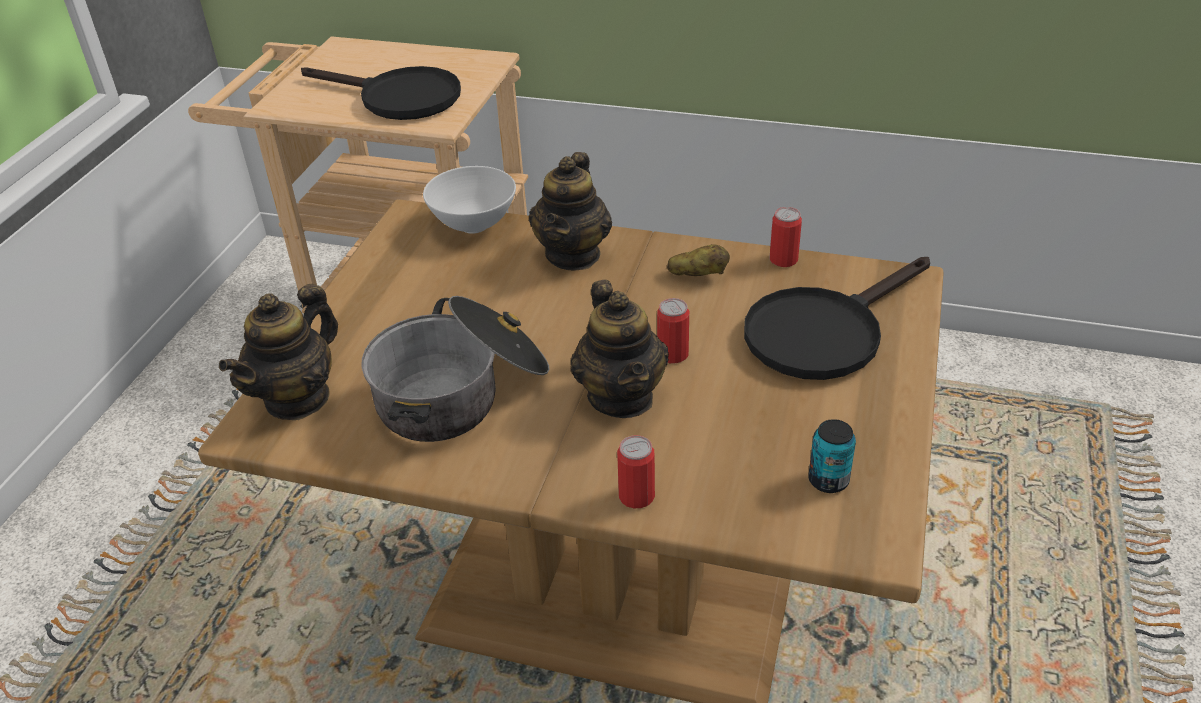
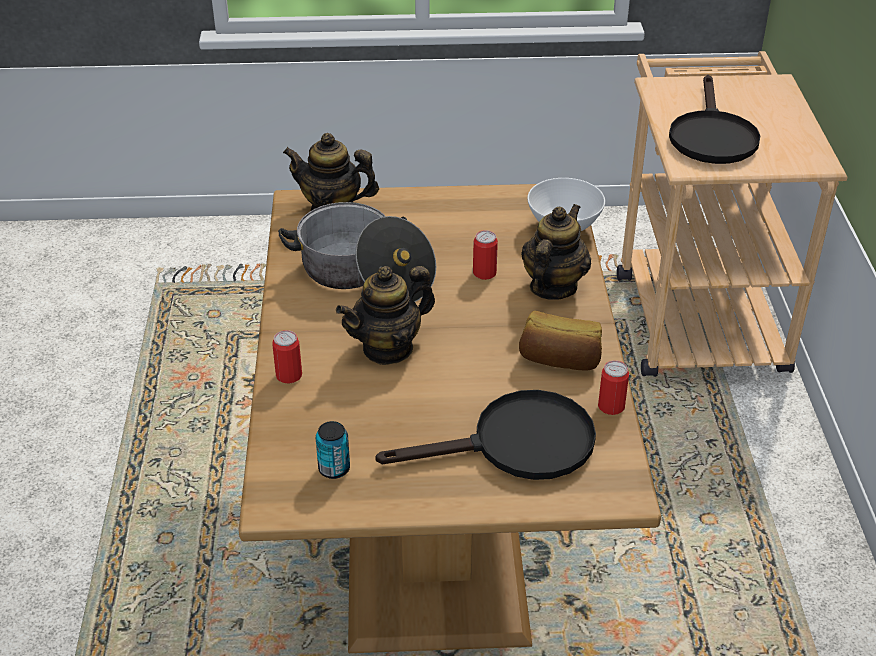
camera: 70 degrees right, 0 degrees up
(573, 254) = (552, 287): teapot -> teapot turned 120 degrees clockwise
(672, 354) = (448, 364): can -> can (484, 273)
(698, 275) = (560, 359): potato -> bread
(824, 331) = (516, 445): black frying pan -> black frying pan turned 135 degrees clockwise

